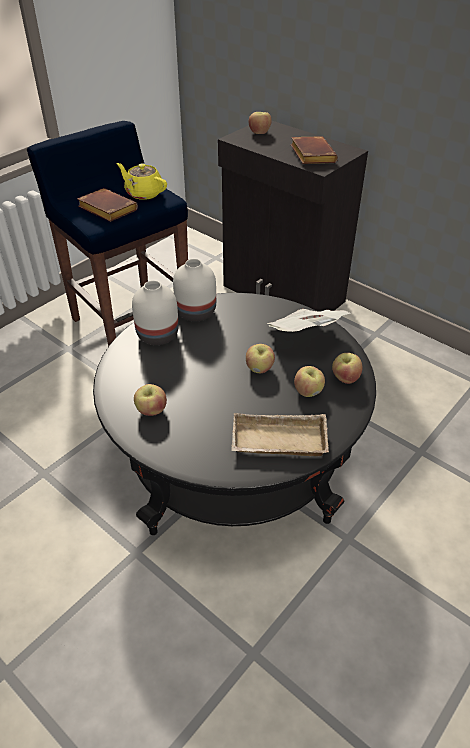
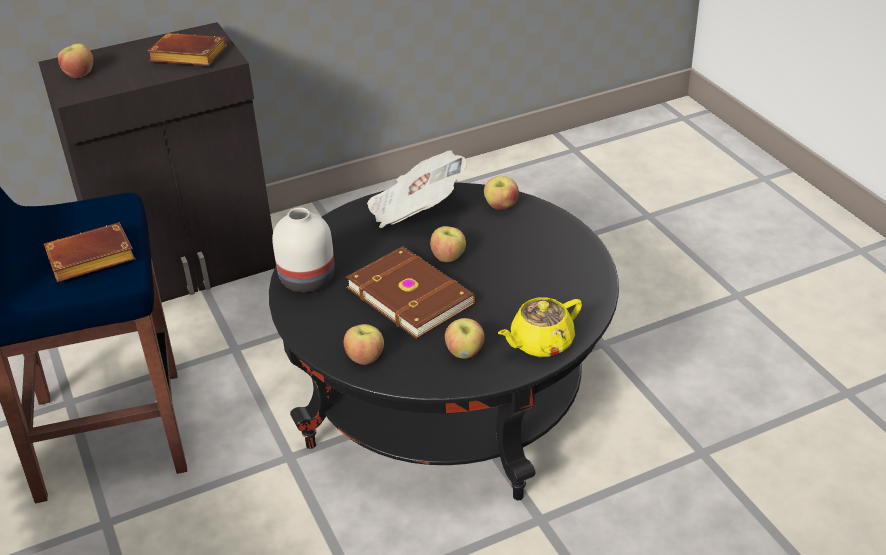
camera: 65 degrees left, 5 degrees down
(143, 193) = (78, 219): yellow teapot -> yellow teapot (540, 343)
(157, 334) = (327, 320): white vase -> none
(204, 364) = (411, 294): none -> brown book
(277, 442) = (566, 274): beige tray -> none
(308, 392) = (505, 235): apple -> apple (365, 357)

